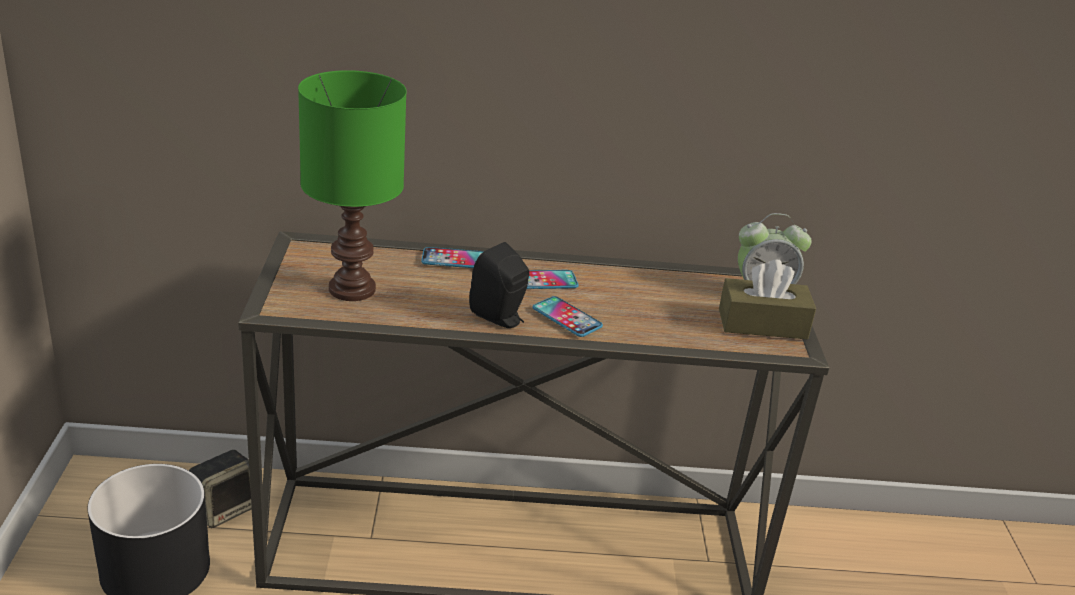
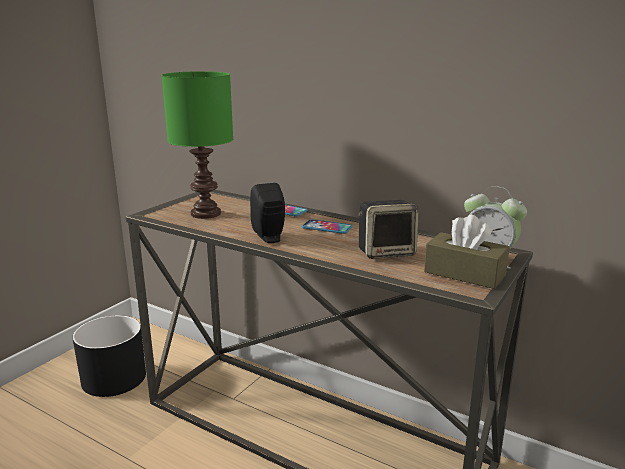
camera: 35 degrees right, 10 degrees down
(225, 508) = (173, 360): speaker -> speaker (386, 252)
(567, 317) = (314, 245): phone -> none

